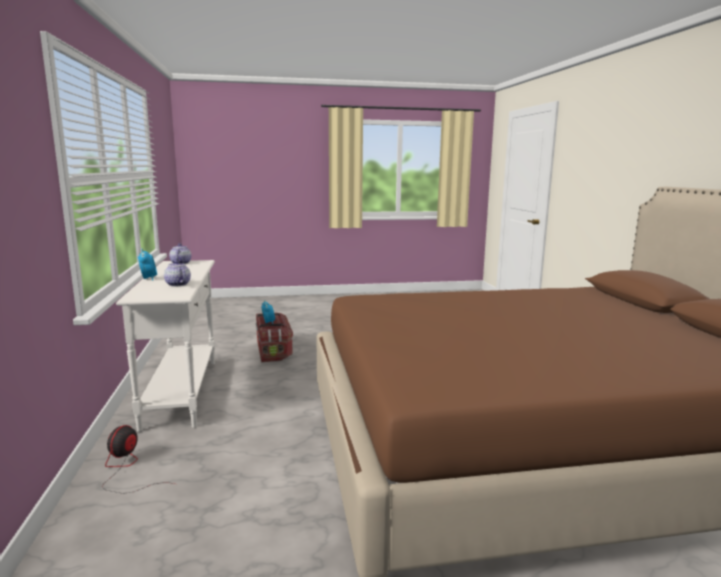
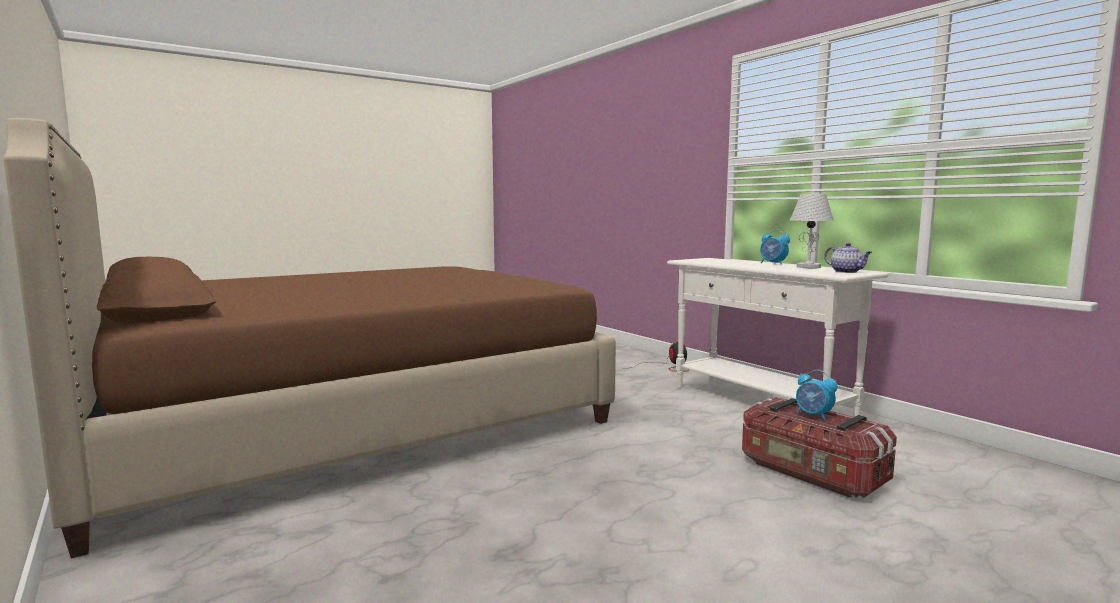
camera: 155 degrees right, 5 degrees down
(163, 270) = (808, 267): none -> white table lamp
(177, 284) = (725, 263): teapot -> none

